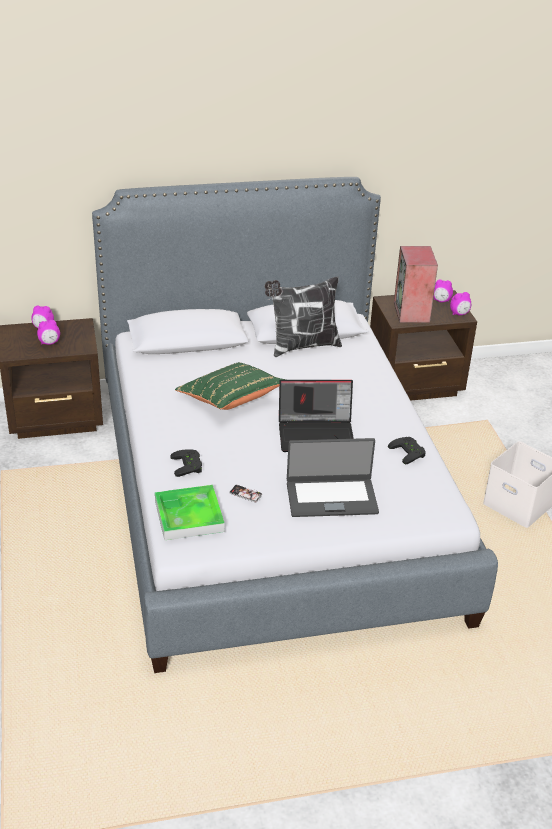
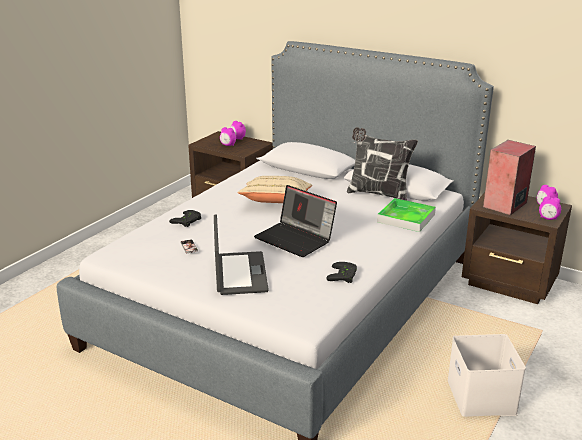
camera: 45 degrees right, 10 degrees down
(189, 516) = (137, 242): tray -> tray (406, 218)
(231, 399) = (276, 202): green pillow -> beige pillow
(331, 497) = (239, 273): laptop -> laptop turned 135 degrees counterclockwise

